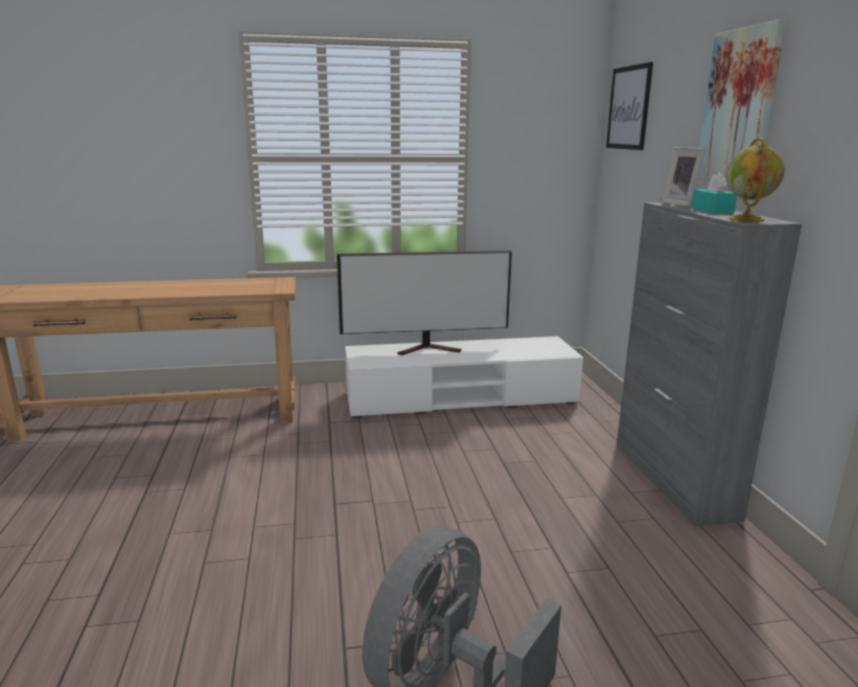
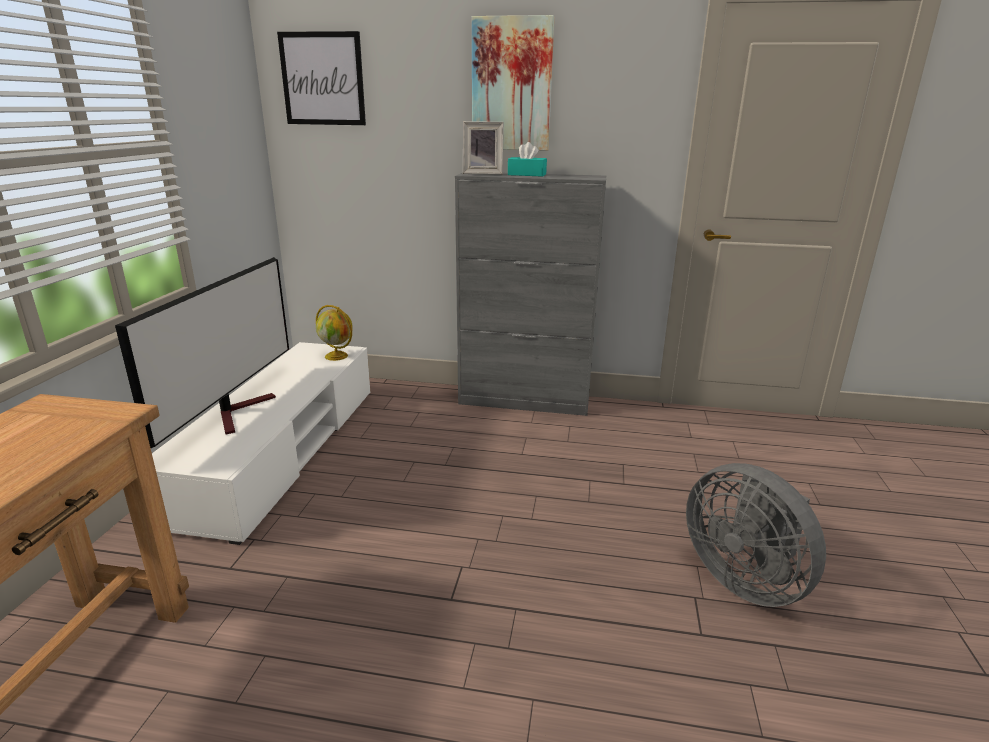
camera: 70 degrees left, 5 degrees up
(747, 220) = (585, 177): globe -> globe (337, 356)

